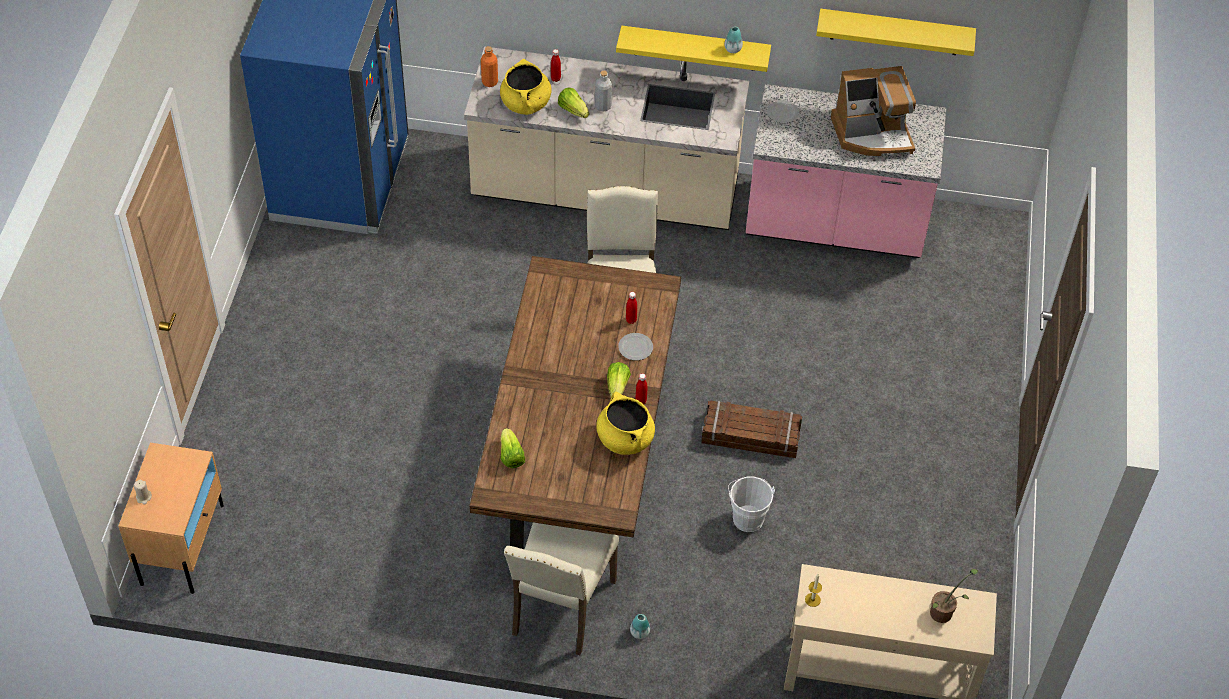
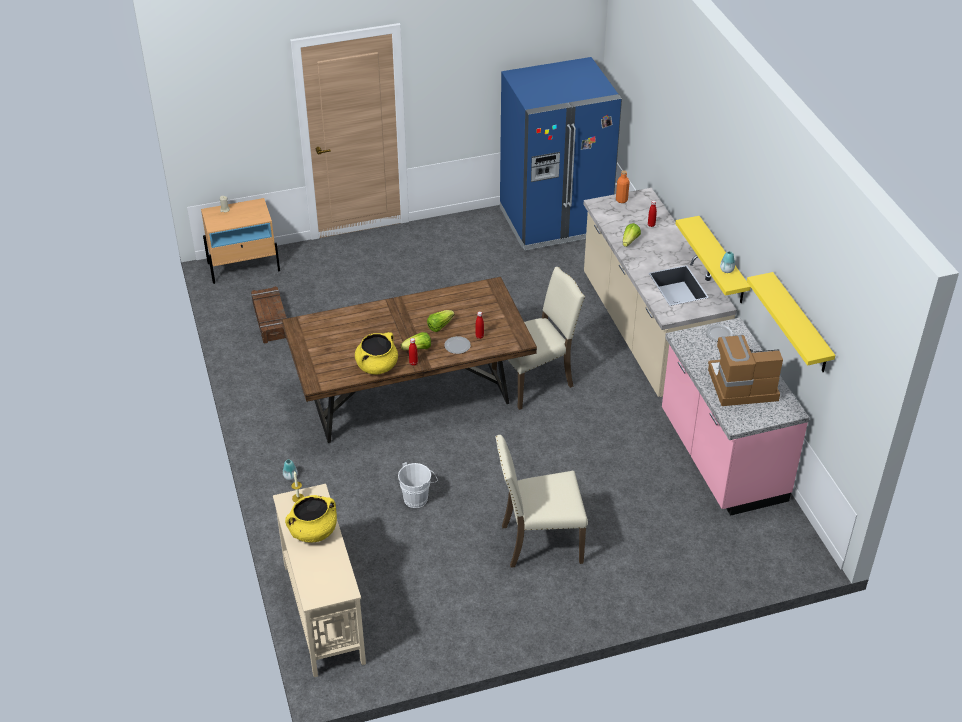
camera: 65 degrees right, 10 degrees down
(511, 456) = (330, 323): lettuce -> lettuce (440, 326)
(526, 103) = (616, 220): yellow cooking pot -> yellow cooking pot (313, 532)
(560, 608) = (288, 433): beige chair -> beige chair (539, 542)
(603, 106) = (646, 252): grey bottle -> none
(750, 436) = (488, 477): crate -> crate (270, 320)
(872, 134) = (741, 386): coffee machine -> coffee machine turned 120 degrees clockwise
(944, 612) = (326, 571): potted plant -> none

